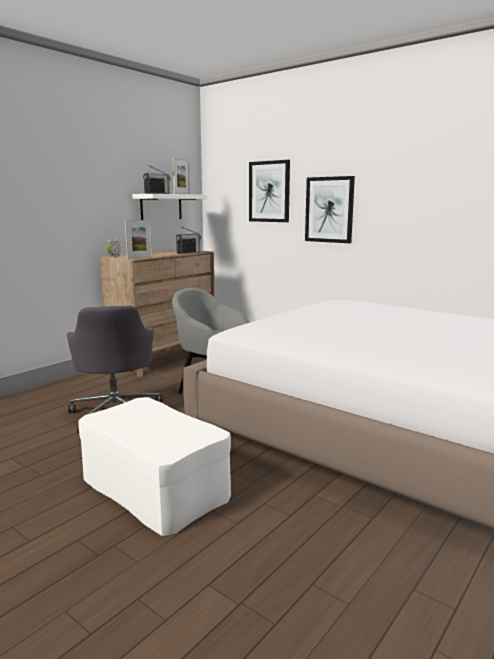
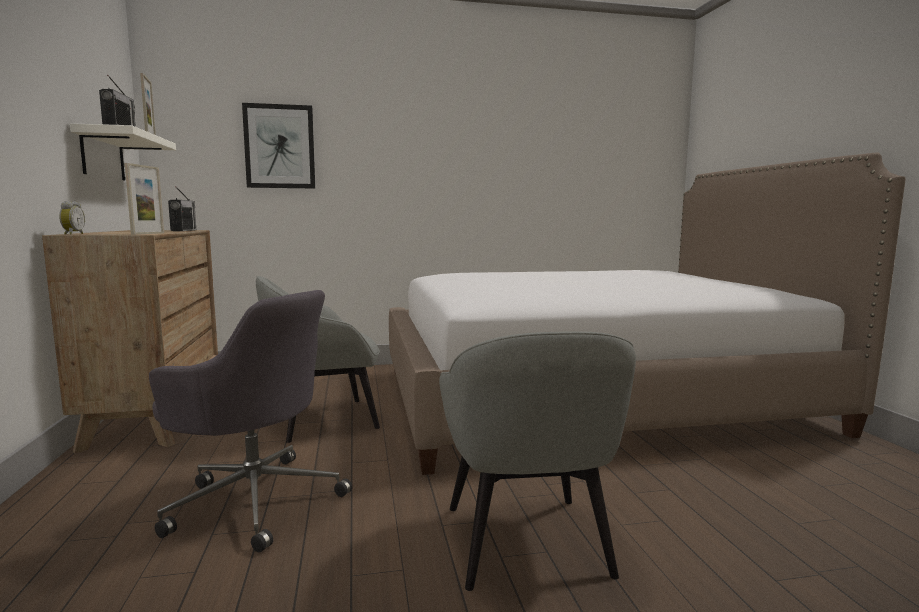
camera: 50 degrees left, 5 degrees down
(154, 488) = (526, 543): white ottoman -> grey armchair
(329, 209) = (376, 172): picture -> none

